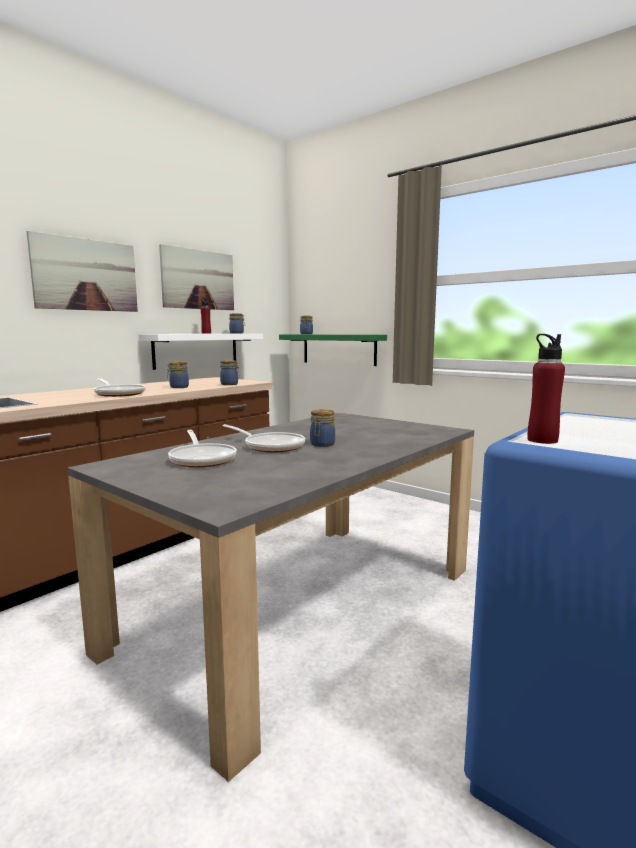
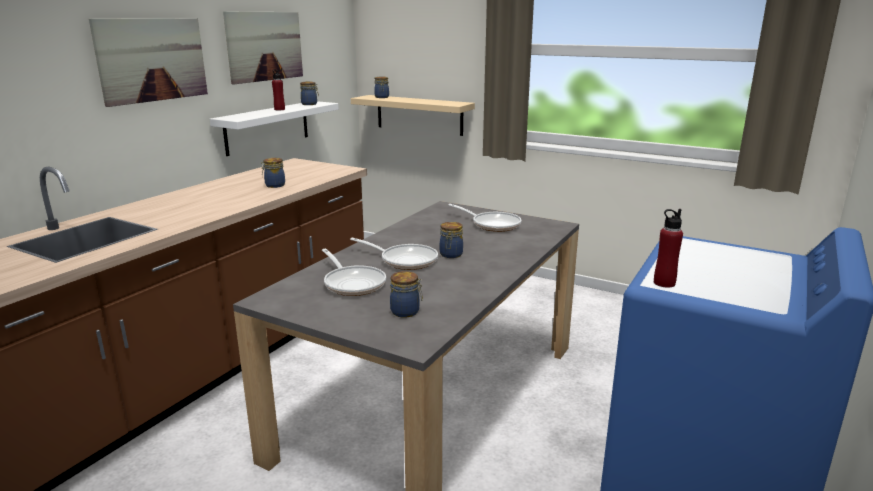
camera: 10 degrees left, 10 degrees up
(119, 394) = (223, 203): frying pan -> frying pan (492, 224)
(230, 384) = (324, 176): jar -> jar (406, 312)
(338, 349) = (419, 115): green shelf -> beige shelf

